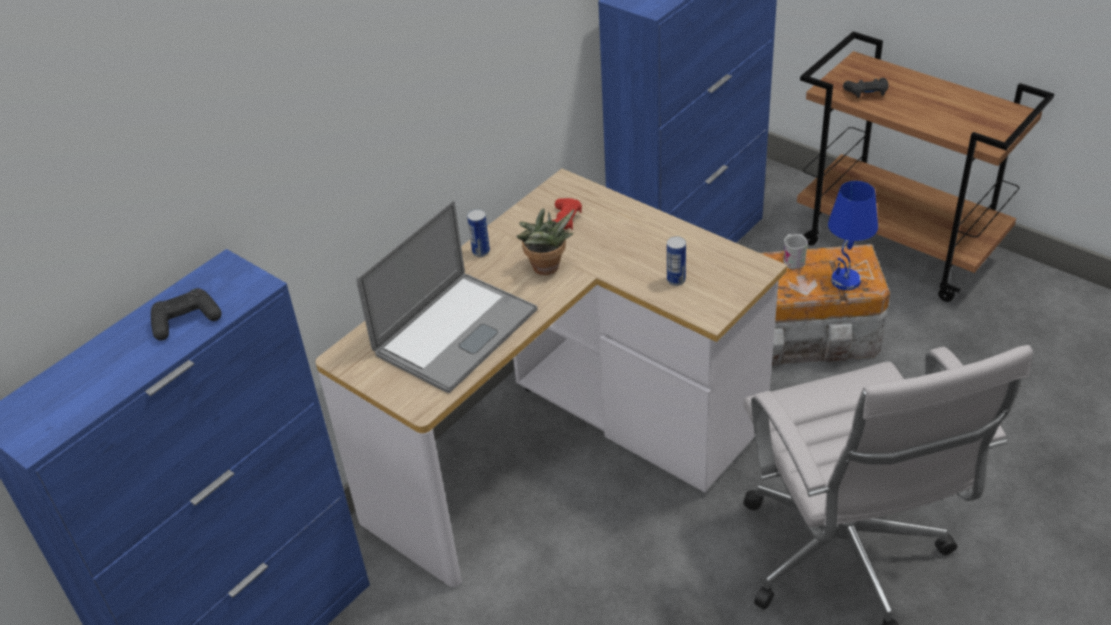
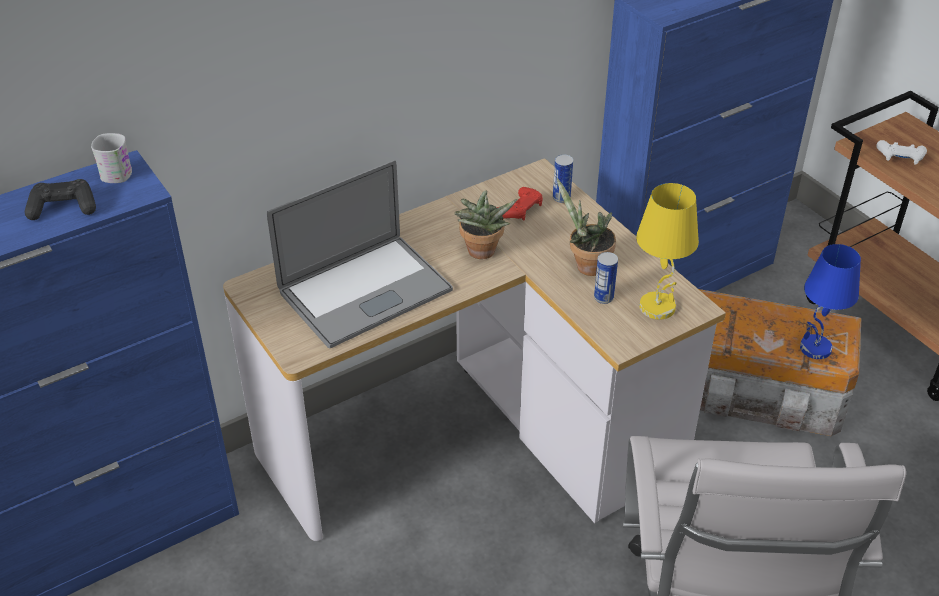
camera: 15 degrees right, 0 degrees up
(481, 251) = (427, 220): can -> can (561, 198)
(646, 256) = (585, 266): none -> potted plant
(728, 276) = (658, 307): none -> yellow table lamp
(792, 259) = (768, 312): white mug -> white mug (118, 171)
(866, 93) = (900, 157): black game controller -> white game controller

